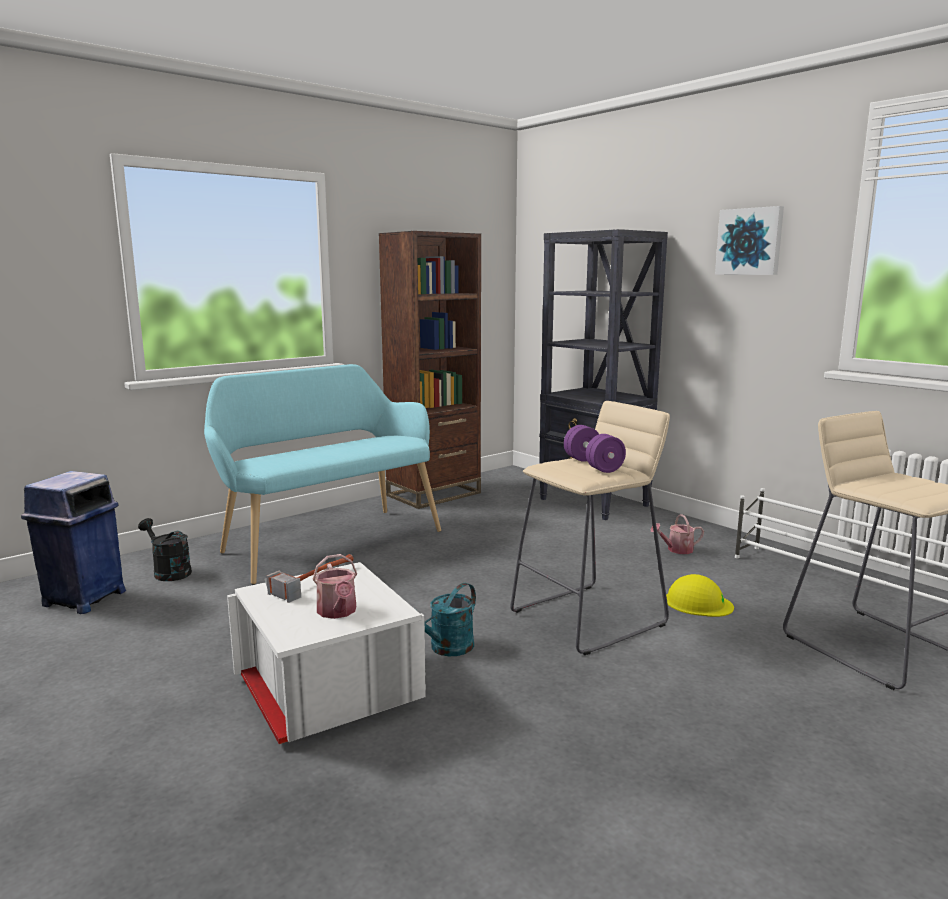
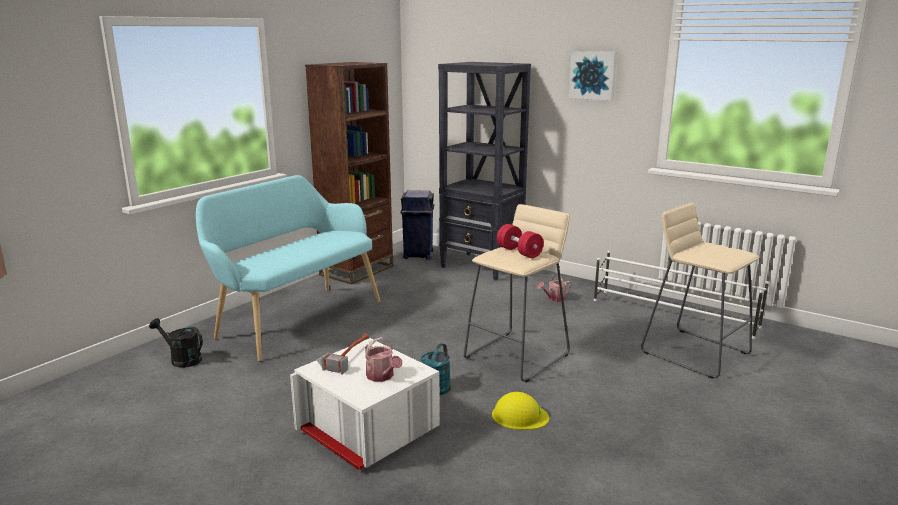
camera: 15 degrees left, 5 degrees up
(83, 599) = (125, 390): blue trash can -> blue trash can (418, 255)
(593, 465) = (519, 252): purple dumbbell -> red dumbbell
(698, 603) = (582, 336): yellow hard hat -> yellow hard hat (519, 416)

